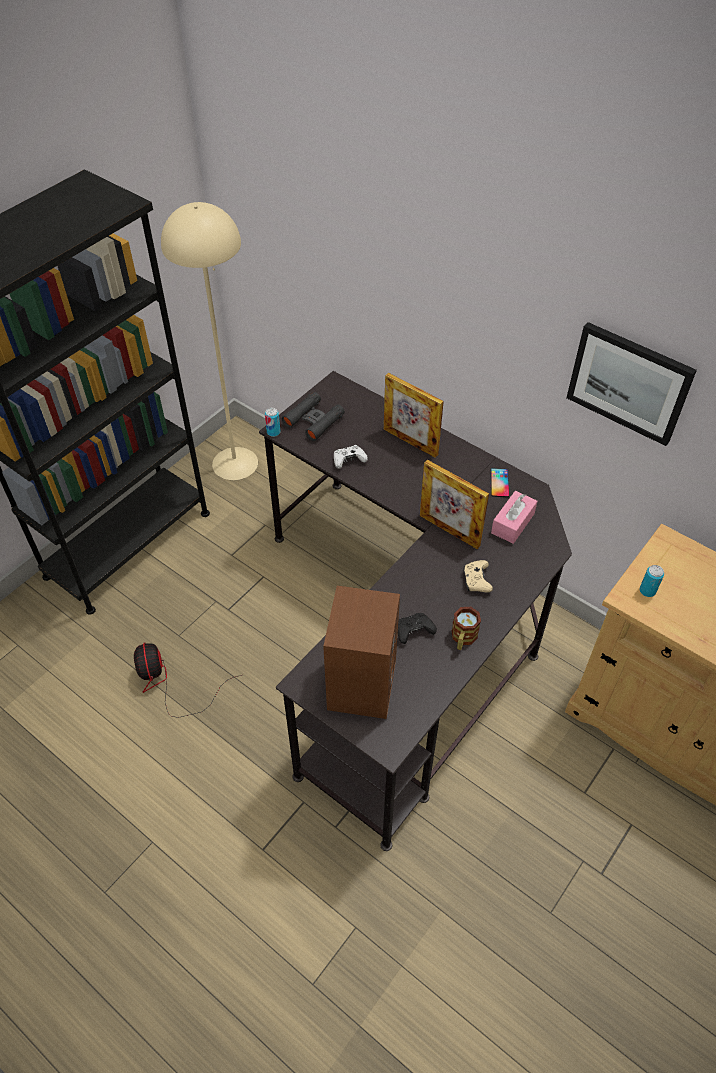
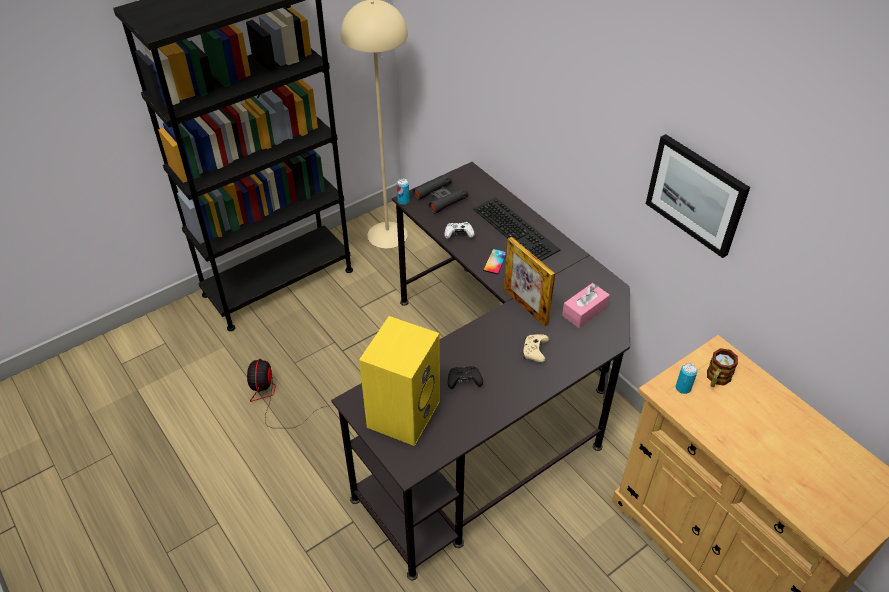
camera: 15 degrees right, 5 degrees down
(360, 683) = (403, 412): brown speaker -> yellow speaker
(410, 442) = (517, 229): picture frame -> keyboard
(462, 639) = (505, 396): mug -> mug (716, 379)
(499, 483) = (584, 276): phone -> phone (495, 261)

